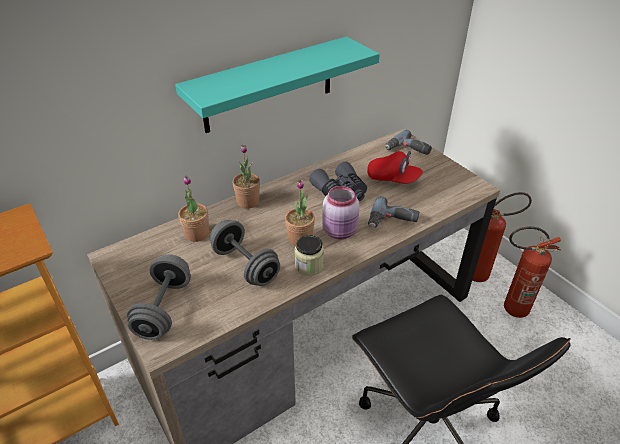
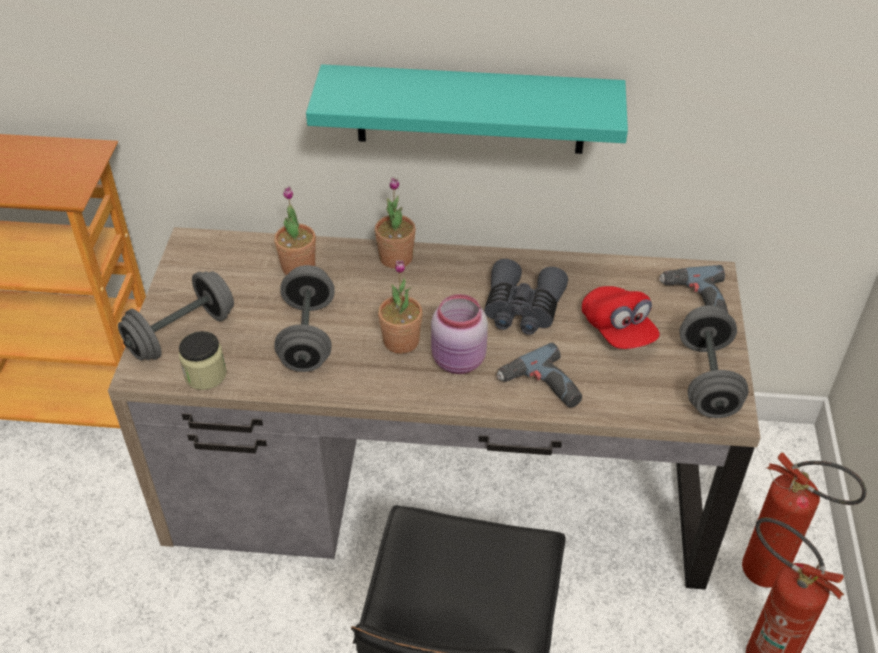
camera: 40 degrees right, 5 degrees up
(309, 265) = (373, 380): jar -> jar (205, 375)
(452, 178) = (707, 379): none -> grey dumbbell

